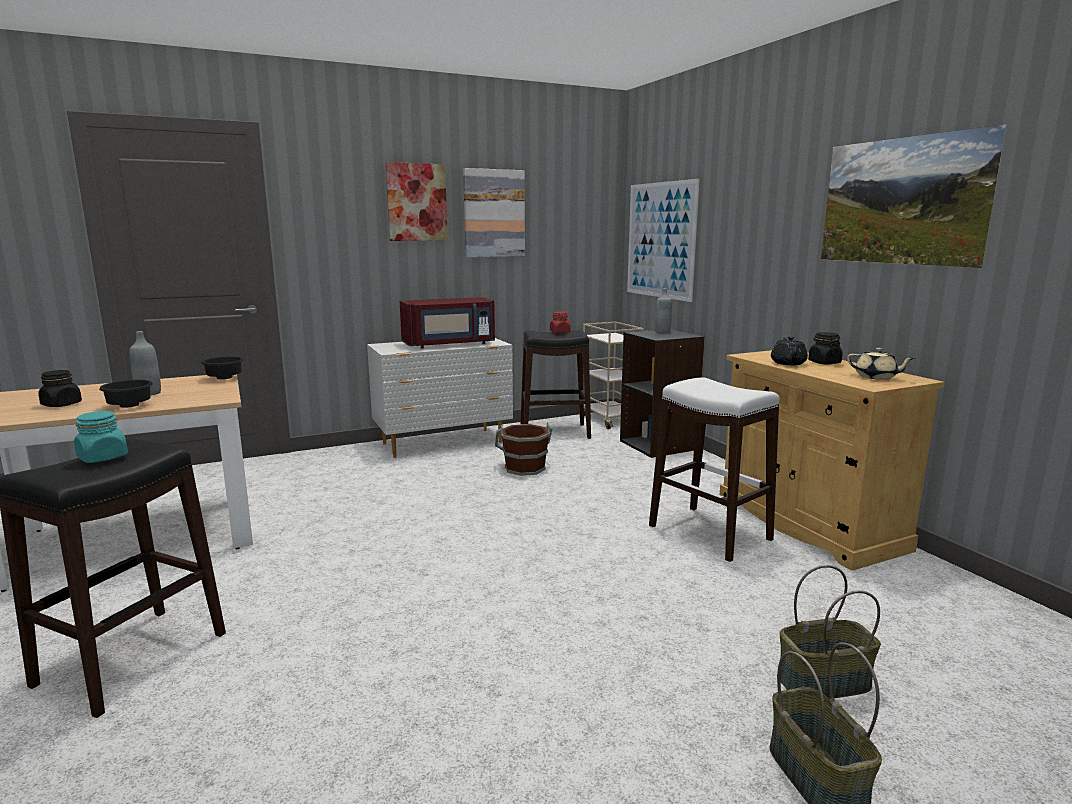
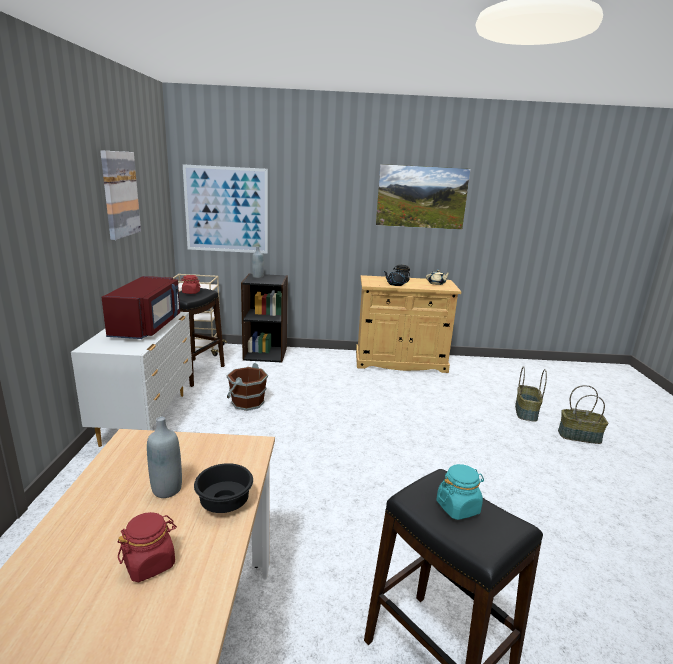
camera: 65 degrees left, 5 degrees up
(62, 404) = (150, 563): black jar -> red jar
(225, 378) = (147, 436): black bowl -> none
(416, 202) = (78, 188): picture -> none
(710, 532) = (393, 384): white stool -> none

